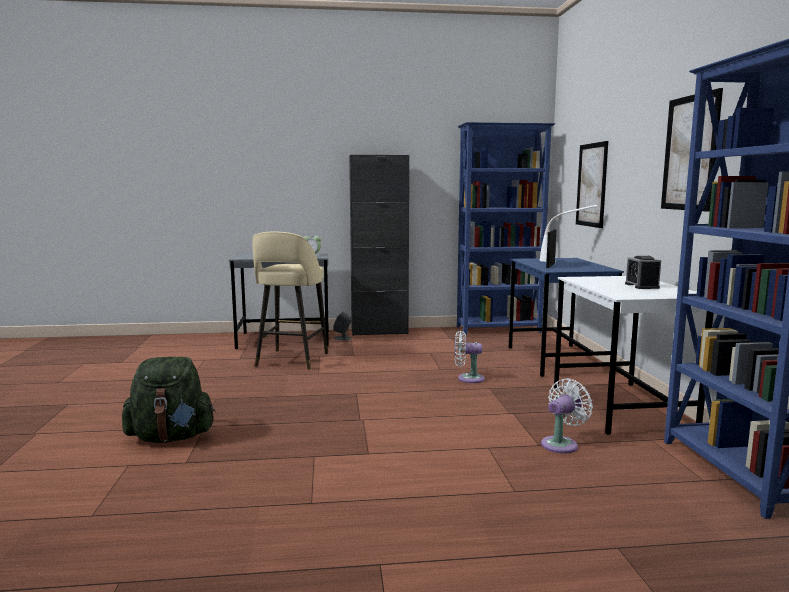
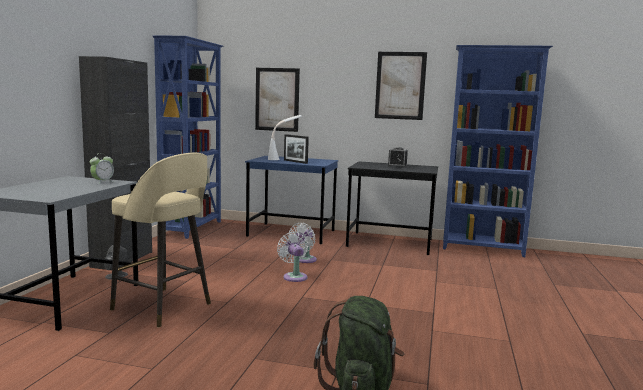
camera: 70 degrees left, 0 degrees up
(561, 444) = (437, 266): white fan -> white fan (294, 276)
(621, 407) = (390, 243): white desk -> black desk

